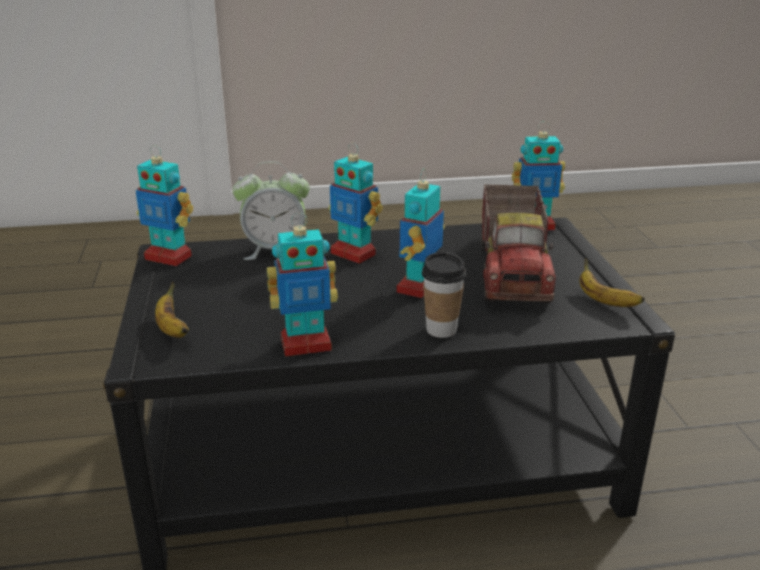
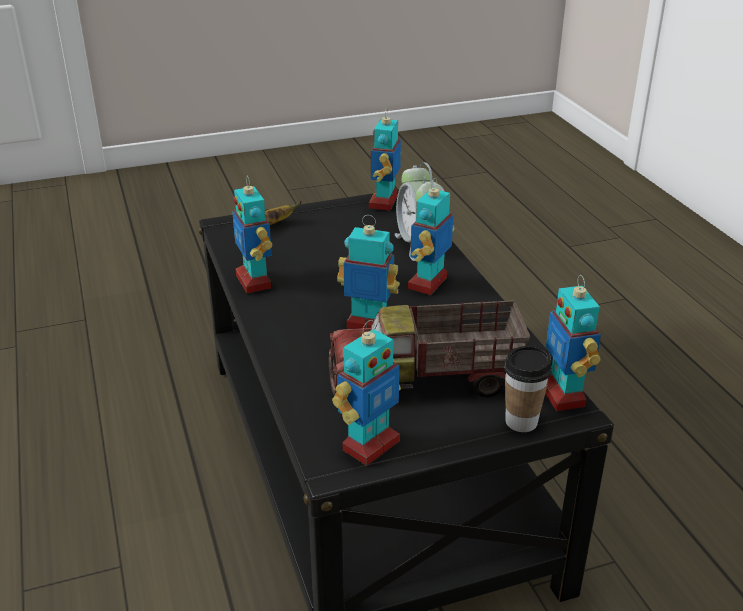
camera: 80 degrees right, 5 degrees up
(441, 330) = (289, 343): cup -> cup (521, 422)
(604, 301) = (369, 445): banana -> toy robot

